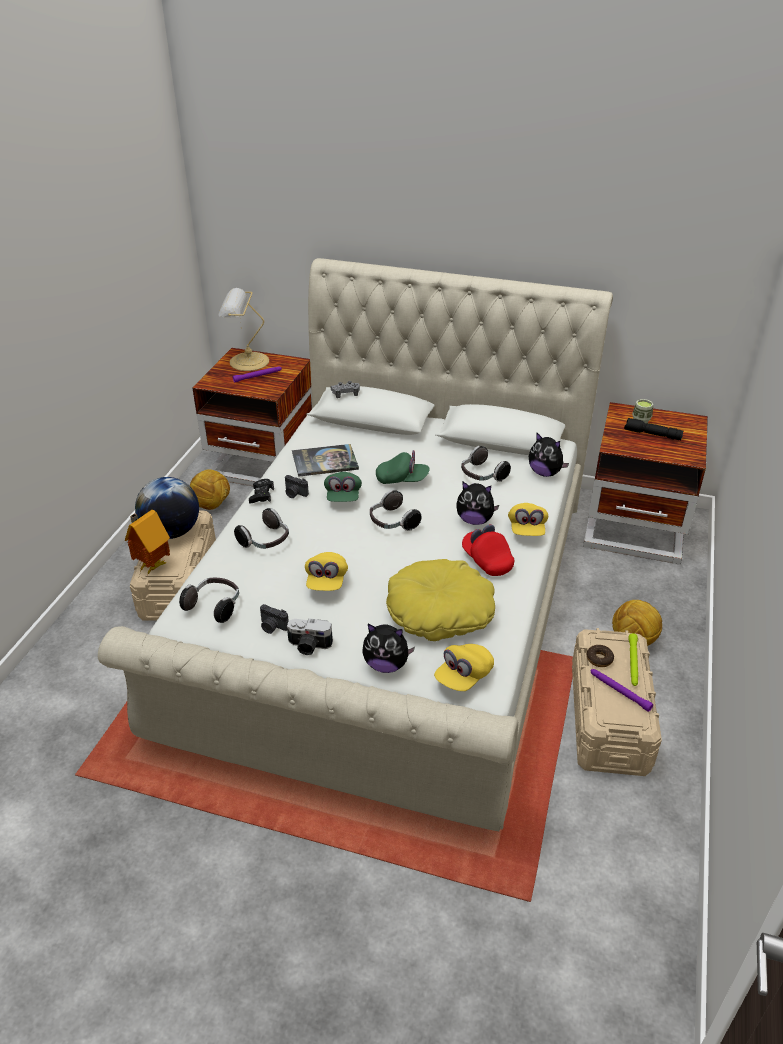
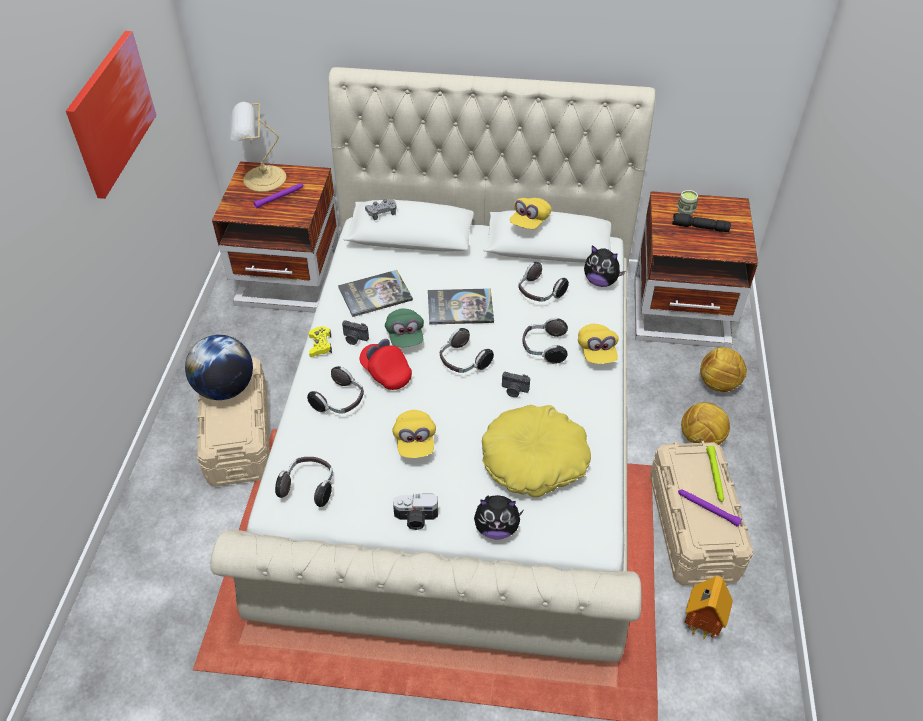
camera: 10 degrees left, 10 degrees up
(104, 261) = (111, 113): none -> picture
(151, 566) = (215, 432): toy house -> toy house (699, 625)
(212, 505) = (249, 338): football -> football (718, 383)
(261, 495) = (320, 345): black game controller -> yellow game controller
(272, 627) = (374, 502): camera -> camera (514, 390)
(402, 479) = (460, 307): green cap -> book
(463, 676) = (573, 530): yellow cap -> yellow cap (529, 222)
(474, 520) = (544, 348): plush toy -> headphones
(487, 560) = (566, 394): red cap -> red cap (386, 372)
(599, 659) = (683, 476): donut -> none

